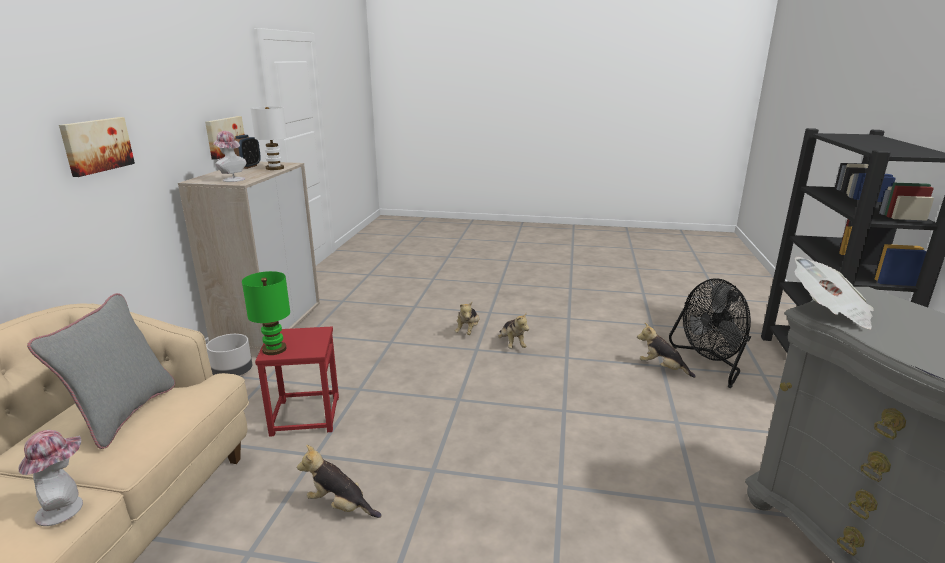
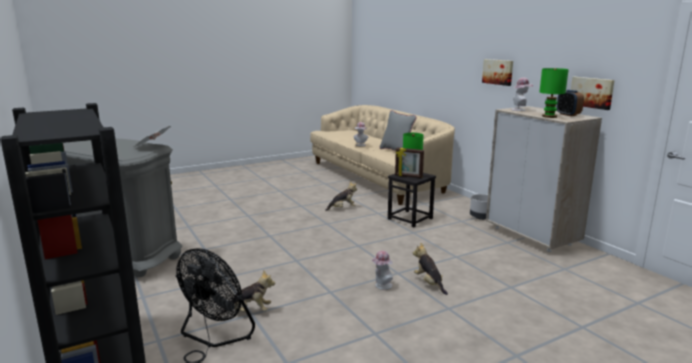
camera: 140 degrees right, 5 degrees down
(275, 168) = (549, 116): white table lamp -> green table lamp
(305, 415) = (410, 218): red stool -> black stool
(306, 341) = (408, 176): none -> picture frame
(512, 344) = (381, 286): plush toy -> hat

